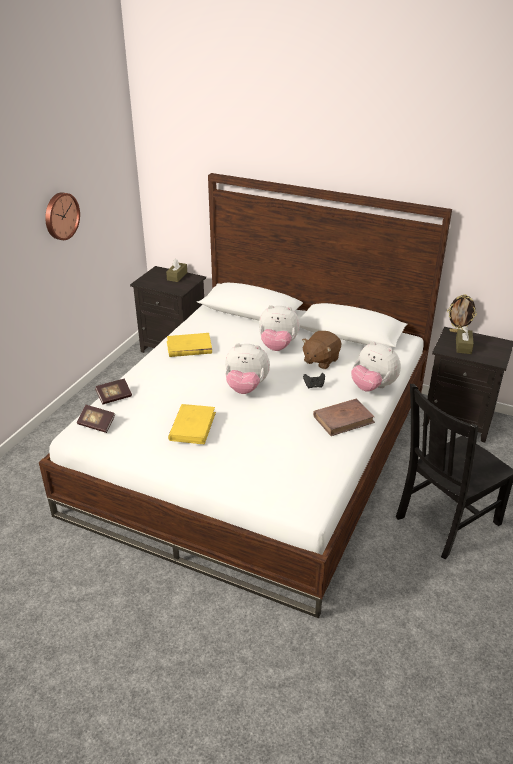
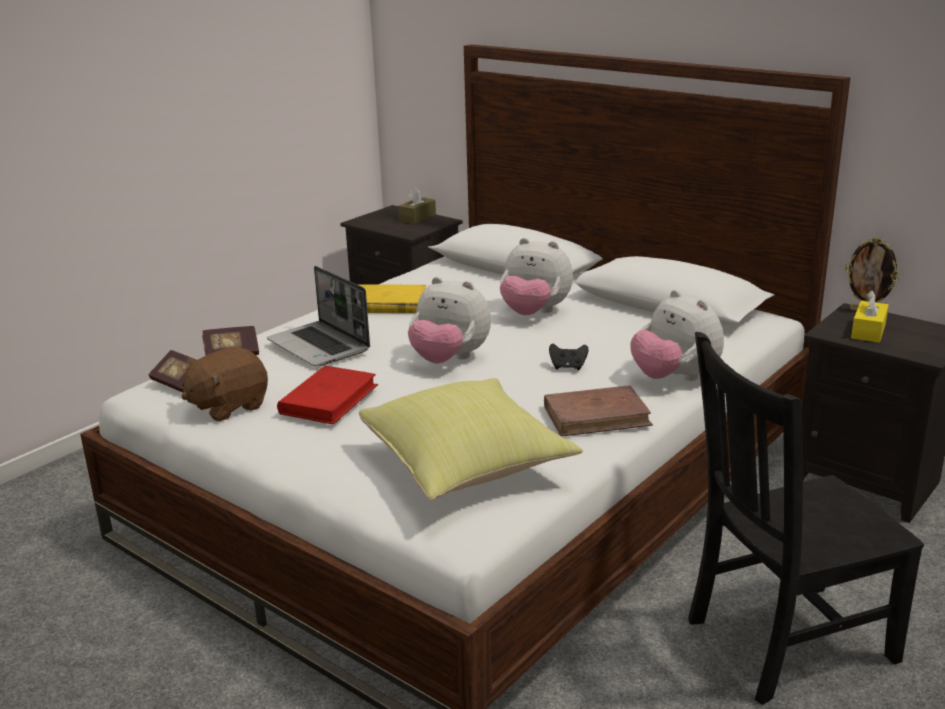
camera: 15 degrees right, 10 degrees down
(60, 216) = (220, 88): wall clock -> none
(167, 386) = (320, 346): none -> laptop
(192, 426) = (329, 399): yellow book -> red book
(290, 463) = (468, 466): none -> yellow pillow
(320, 360) = (598, 335): brown plush toy -> brown plush toy (228, 406)
(463, 346) = (868, 331): brown tissue box -> yellow tissue box

